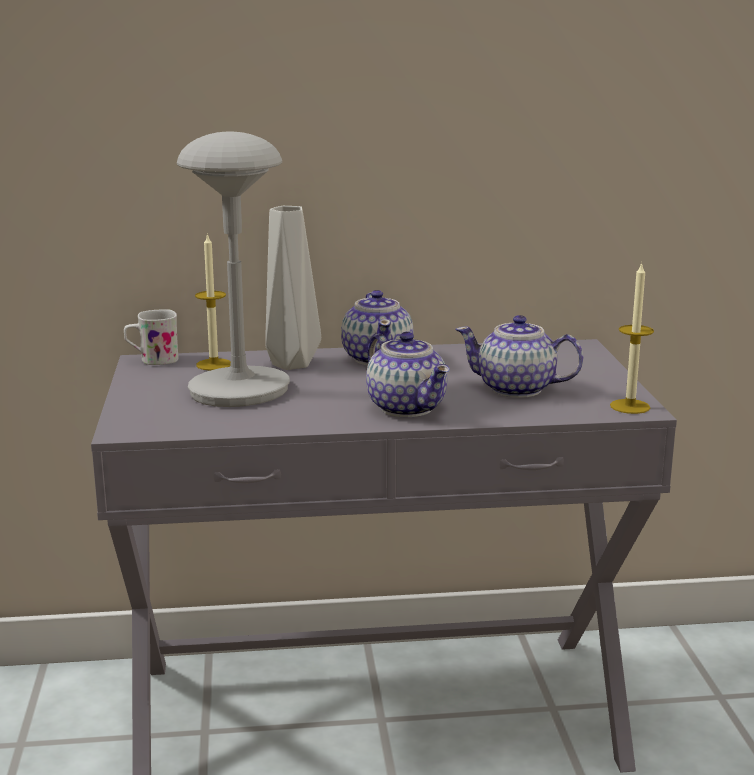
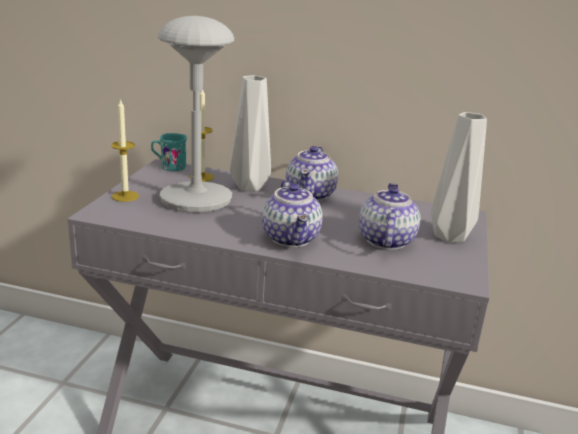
camera: 20 degrees right, 5 degrees up
(152, 360) = (169, 166): white mug -> turquoise mug
(517, 389) = (385, 241): teapot -> teapot turned 60 degrees clockwise
(582, 370) = (449, 236): none -> grey vase
(630, 406) = (460, 276): candle -> candle (125, 196)

